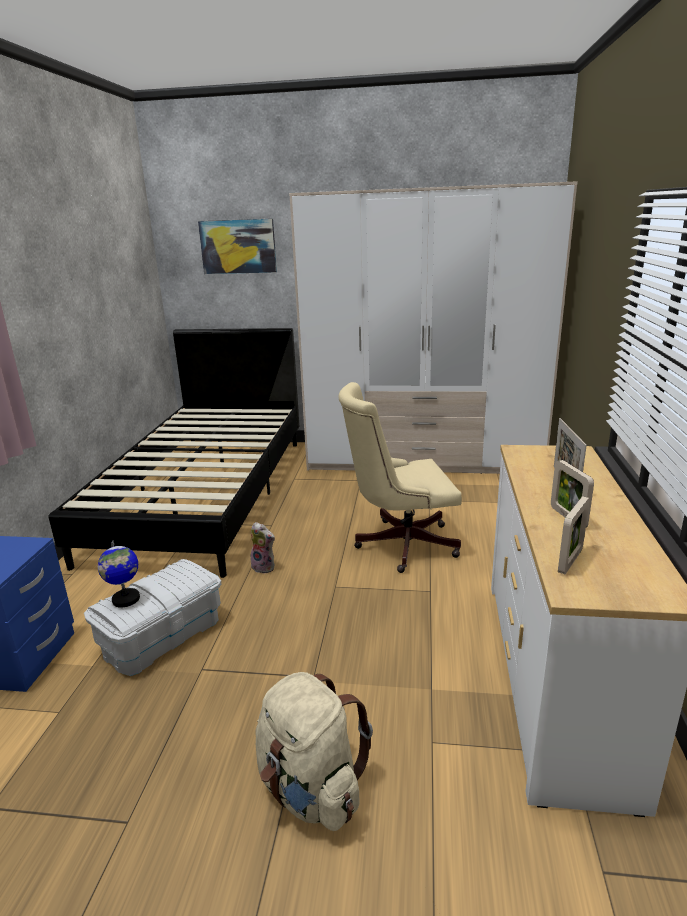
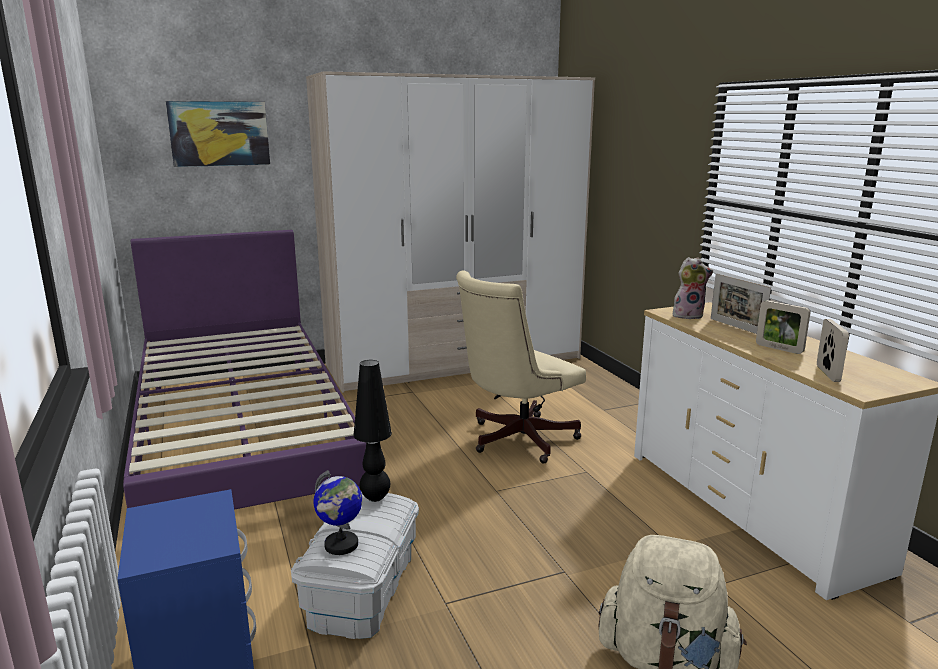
camera: 30 degrees left, 5 degrees down
(188, 568) = (375, 497): none -> black table lamp
(205, 494) = (242, 438): black bed -> purple bed
(265, 567) = (402, 492): plush toy -> plush toy (688, 315)

